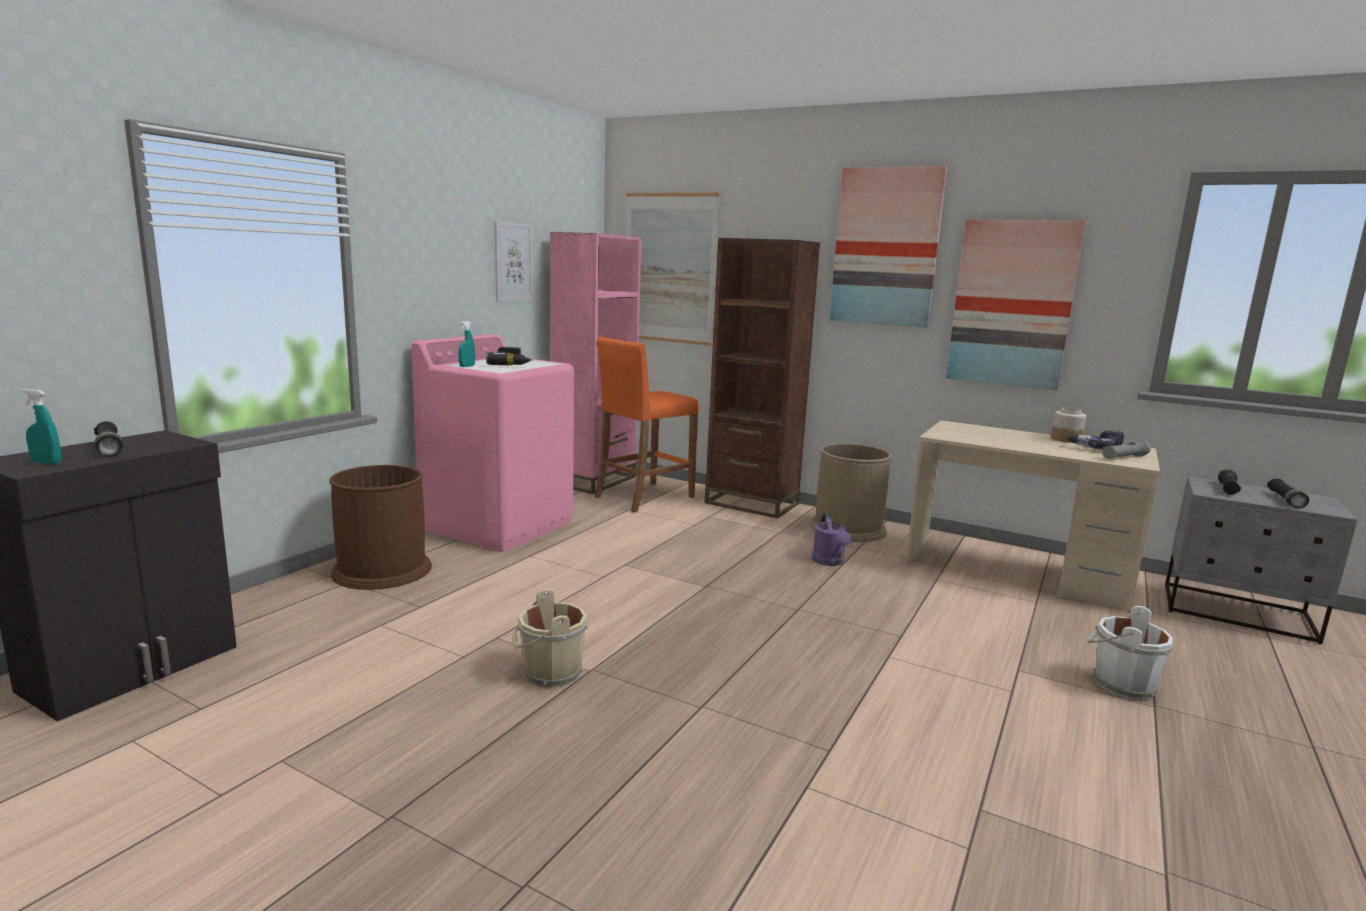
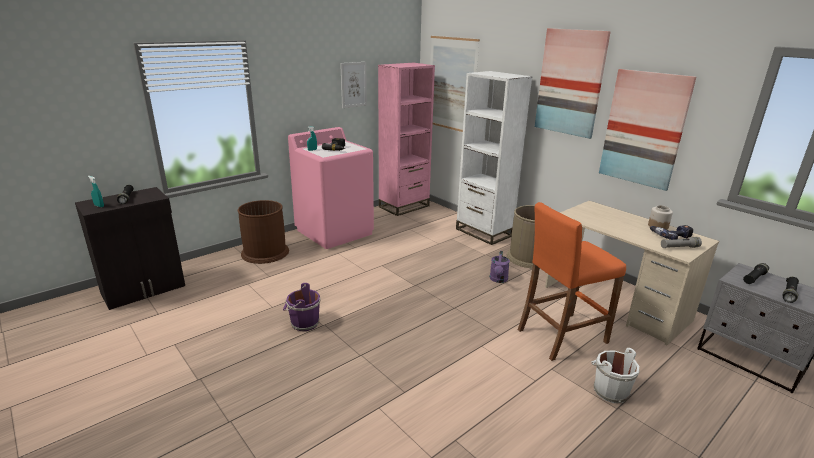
camera: 20 degrees right, 10 degrees up
(550, 673) = (303, 323): beige bucket -> purple bucket
(644, 497) = (424, 221): orange stool -> orange stool (561, 336)
(751, 503) = (484, 232): brown bookcase -> white bookcase

